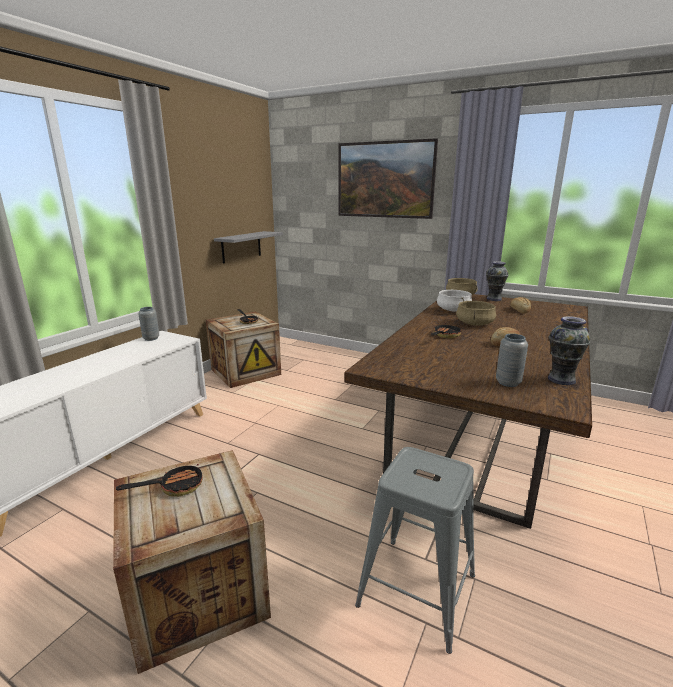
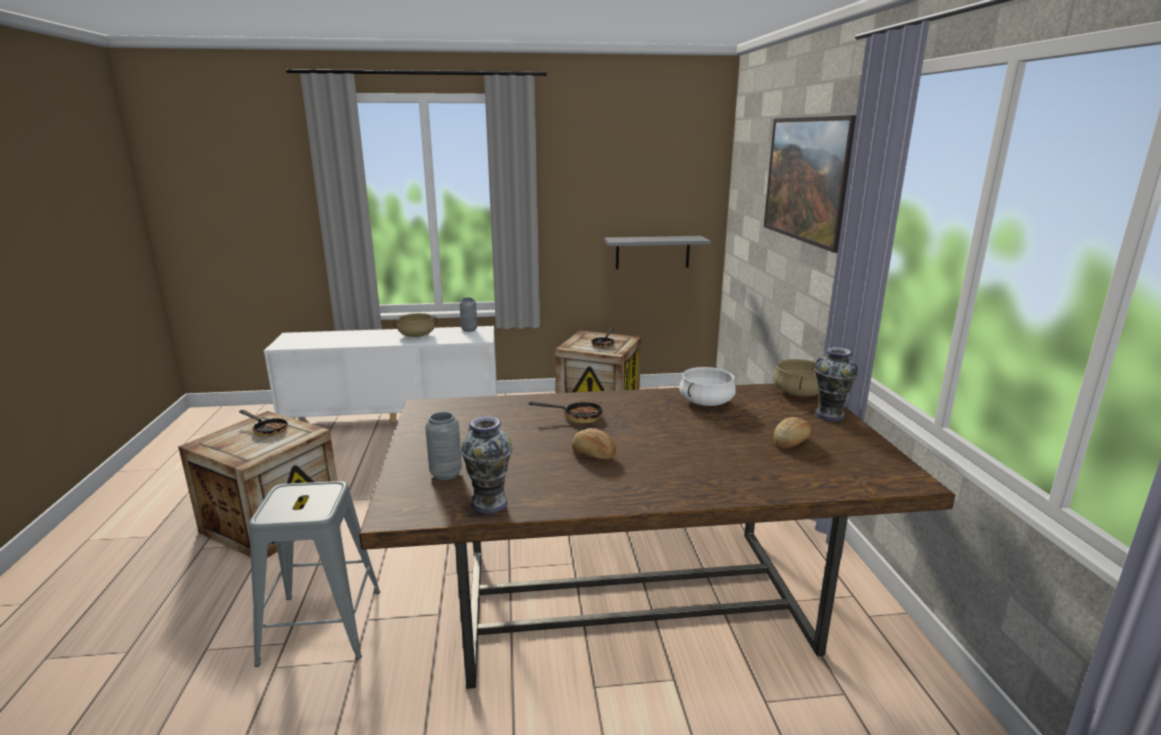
camera: 55 degrees right, 0 degrees up
(474, 323) = (659, 424): beige cooking pot -> beige cooking pot (417, 335)

